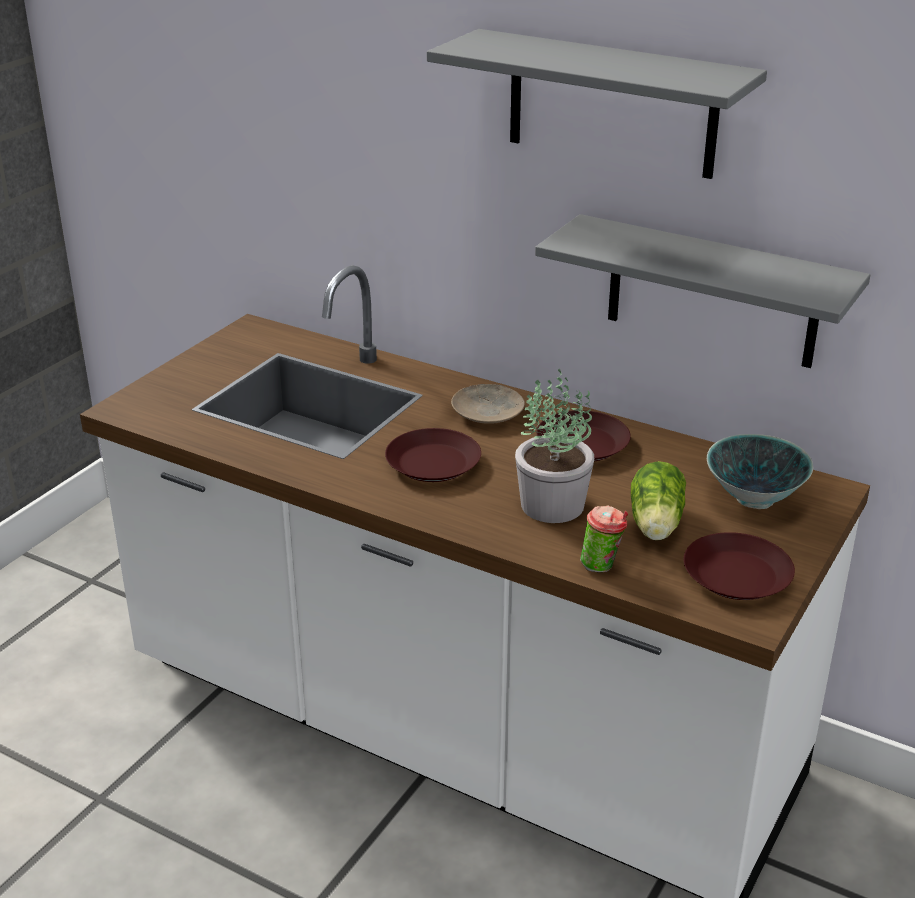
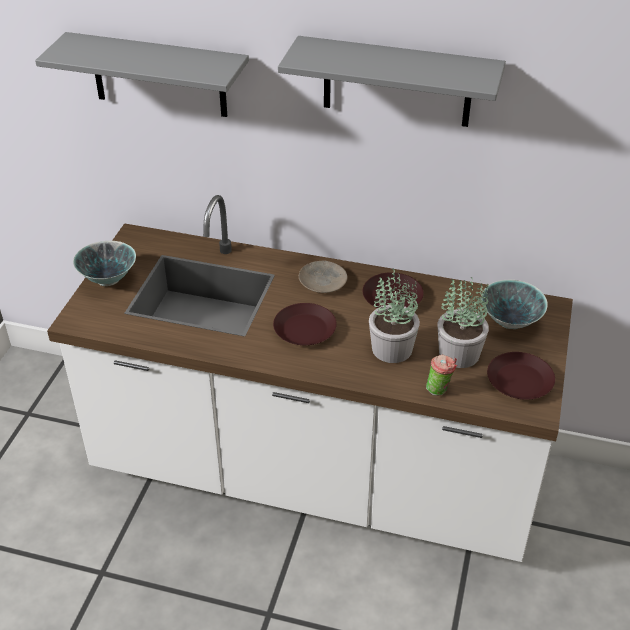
camera: 15 degrees left, 10 degrees up
(191, 370) = (108, 280): none -> bowl
(655, 525) = (459, 353): lettuce -> potted plant
(712, 292) = (468, 193): grey shelf -> grey shelf (159, 75)

